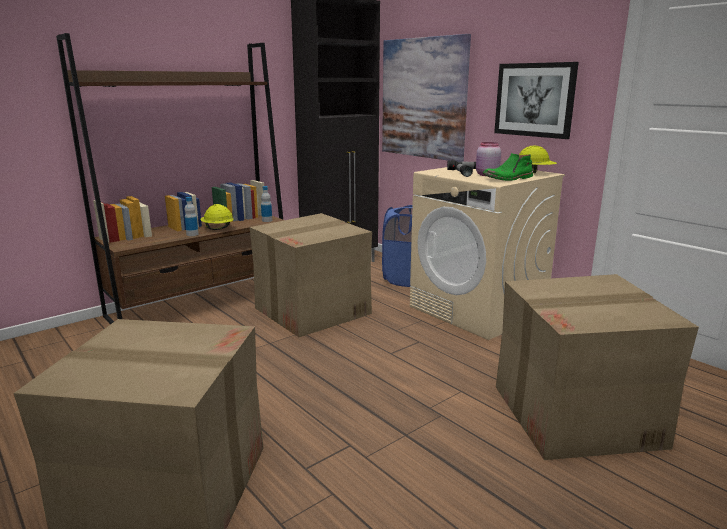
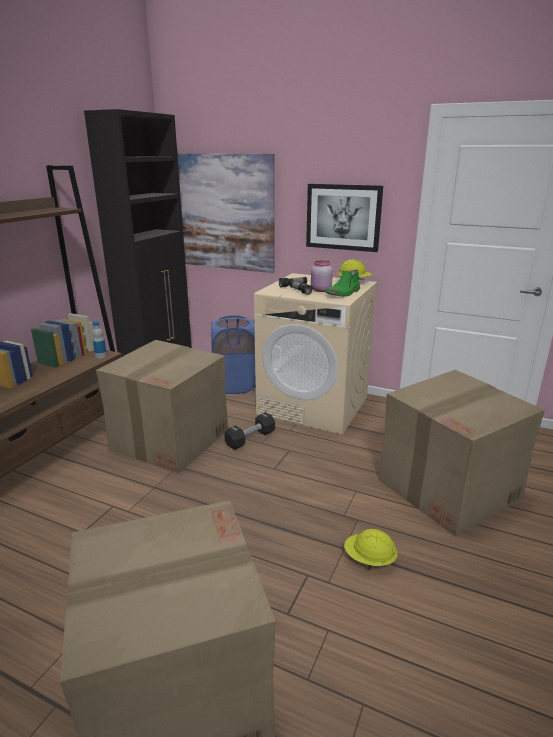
camera: 25 degrees left, 5 degrees up
(192, 234) = (33, 390): bottle -> none
(217, 228) = (55, 376): yellow hard hat -> yellow hard hat (369, 560)
(387, 325) = (250, 439): none -> black dumbbell

